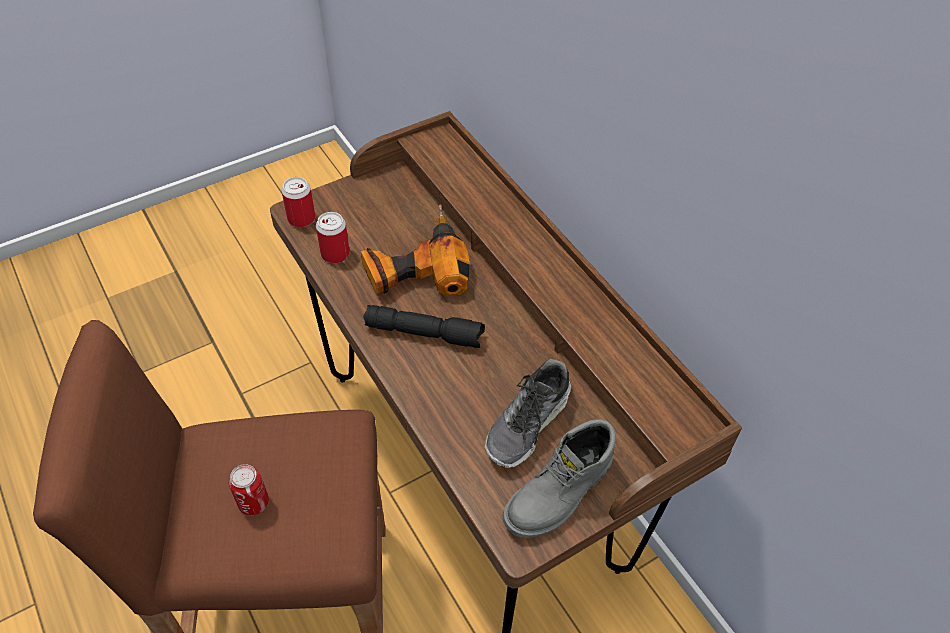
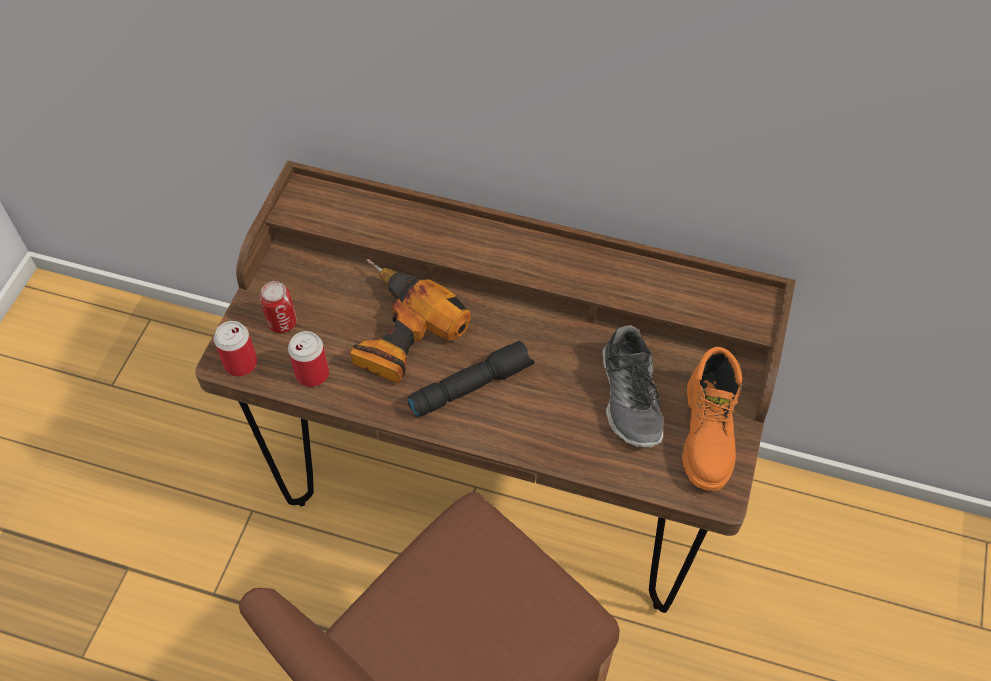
camera: 40 degrees left, 5 degrees up
(253, 502) = (469, 644): can -> can (282, 322)
(559, 494) = (708, 434): grey boot -> orange boot

